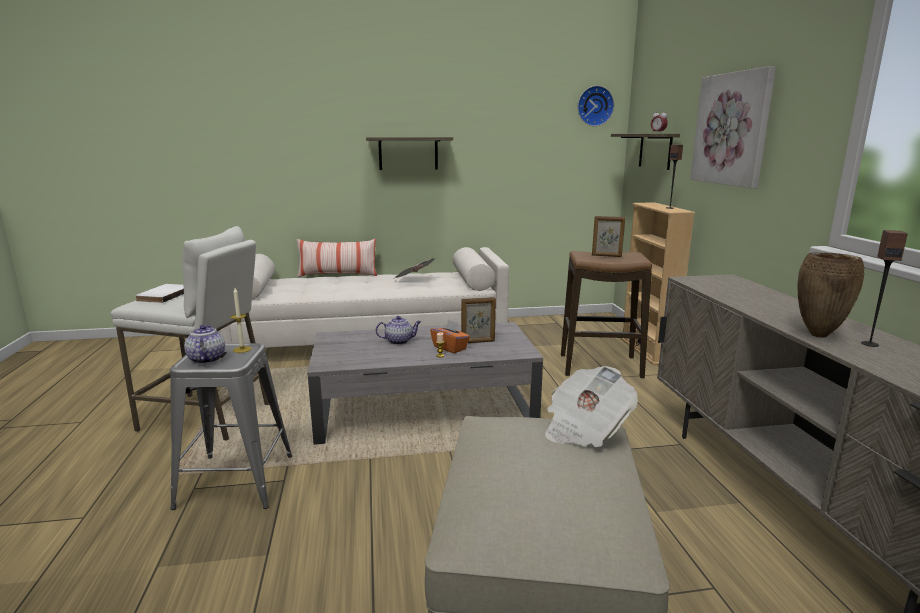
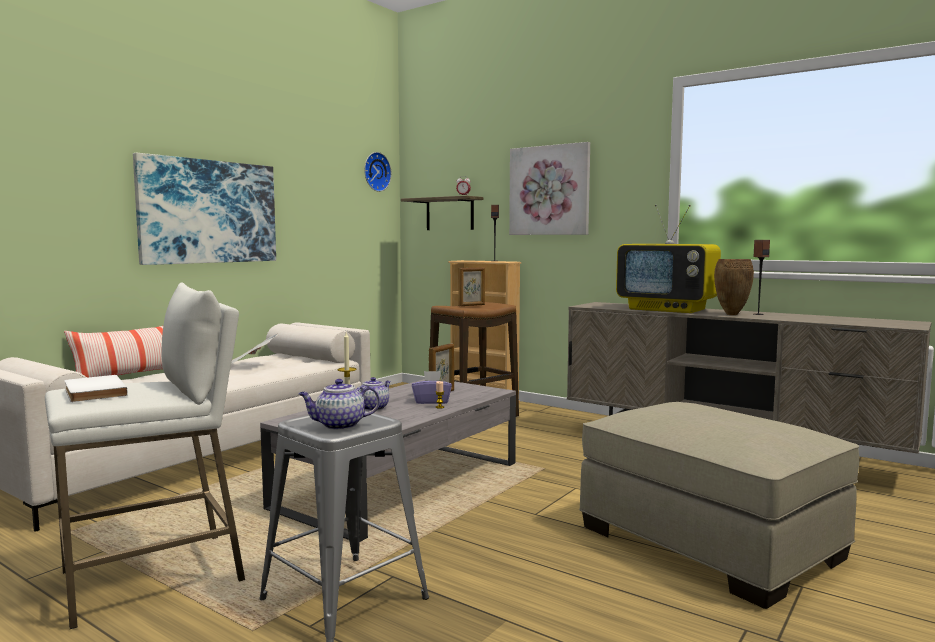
camera: 45 degrees left, 10 degrees down
(206, 359) = (339, 425): teapot -> teapot turned 45 degrees counterclockwise
(408, 153) = (209, 212): shelf -> picture
(450, 348) = (432, 401): orange tissue box -> purple tissue box
(585, 428) = (680, 400): newspaper -> none
(767, 305) = (668, 309): none -> television

